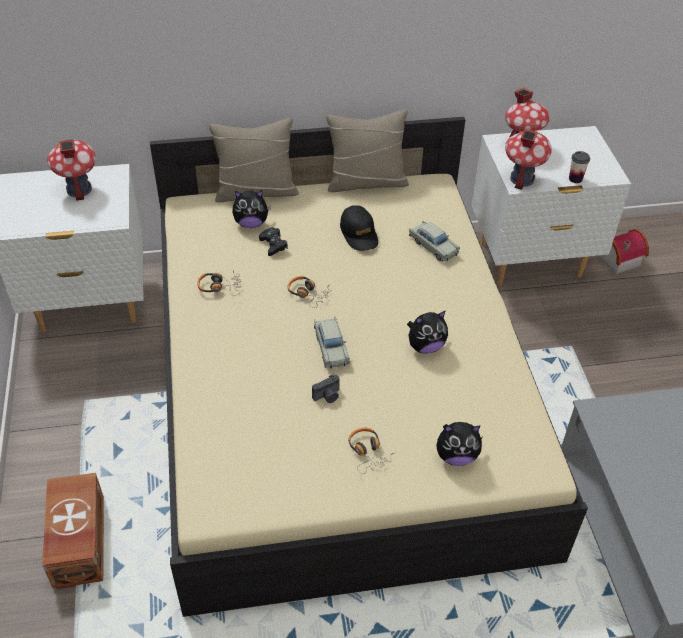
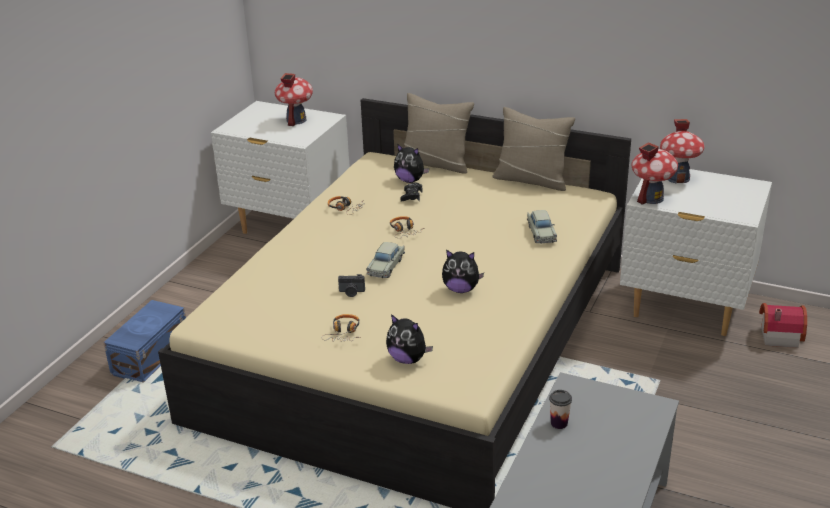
camera: 35 degrees right, 15 degrees down
(78, 543) = (149, 357): brown storage box -> blue storage box
(359, 234) = (487, 208): black cap -> none
(575, 179) = (703, 210): cup -> cup (559, 423)

